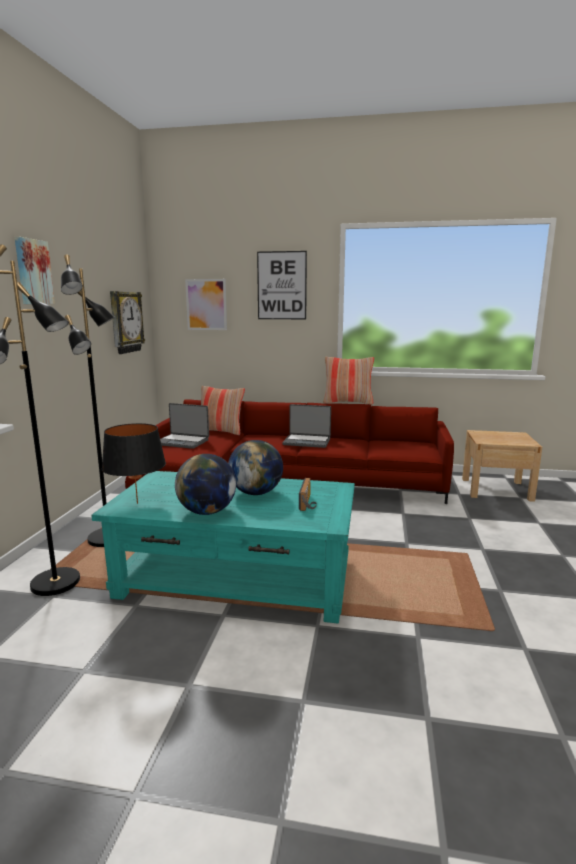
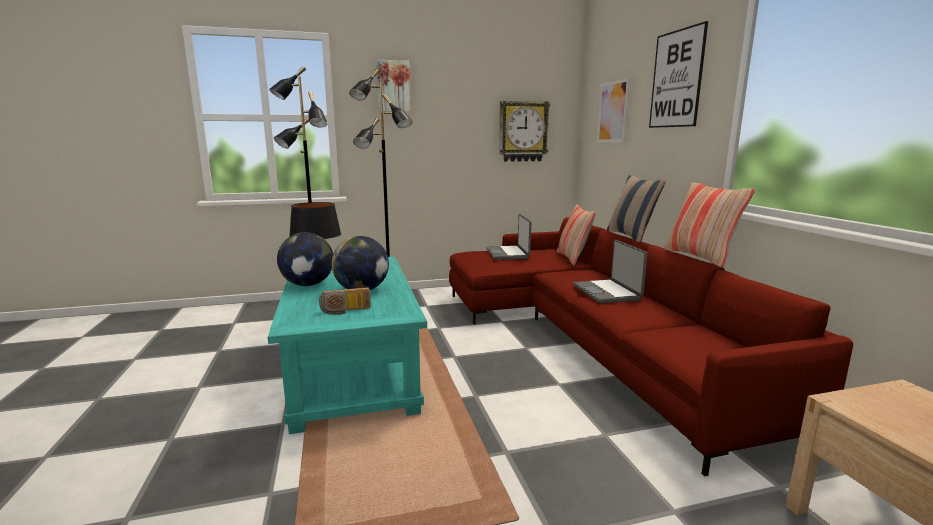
camera: 65 degrees right, 0 degrees up
(275, 401) = (630, 236): none -> pillow

